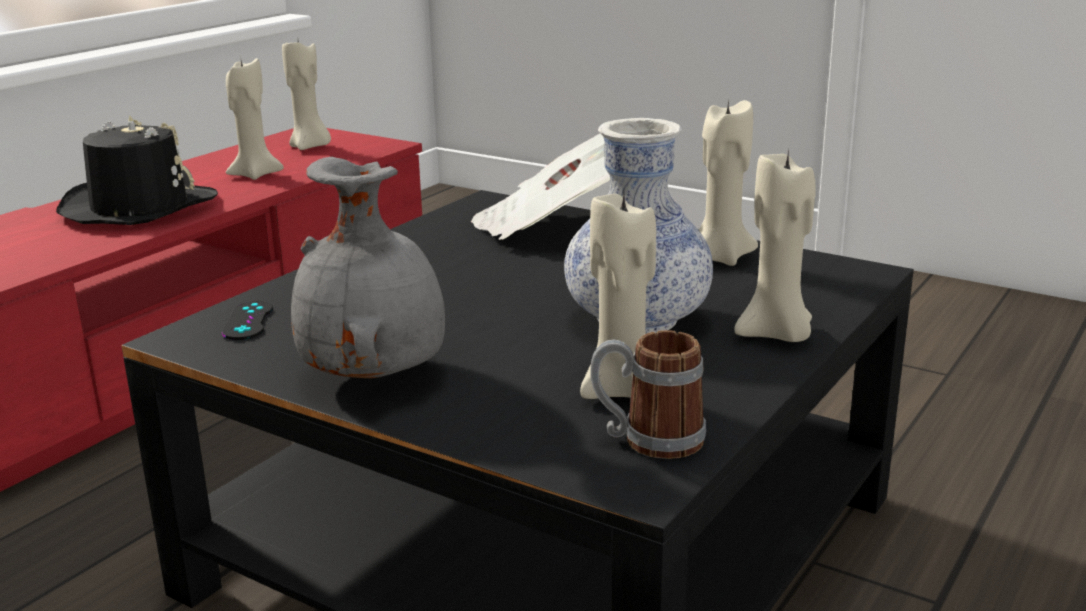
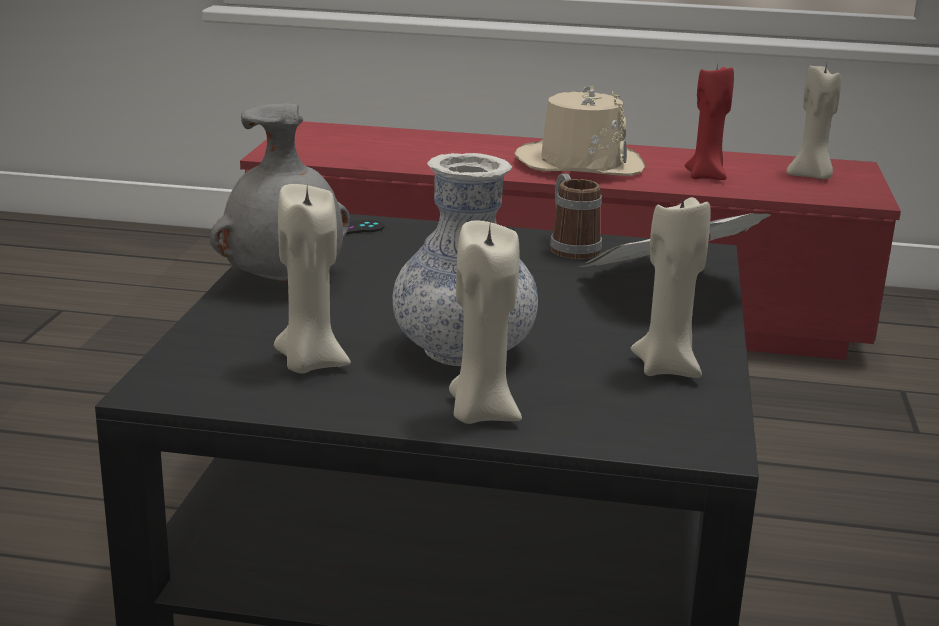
camera: 65 degrees right, 0 degrees up
(138, 207) = (580, 163): black hat -> beige hat
(255, 174) = (706, 176): beige candle -> red candle
(648, 440) = (227, 383): mug -> mug (570, 247)

